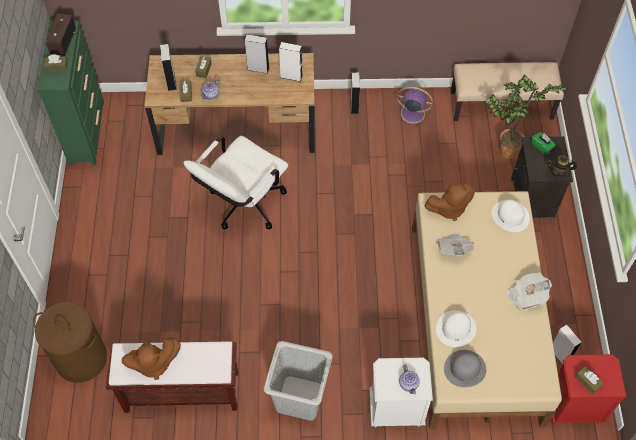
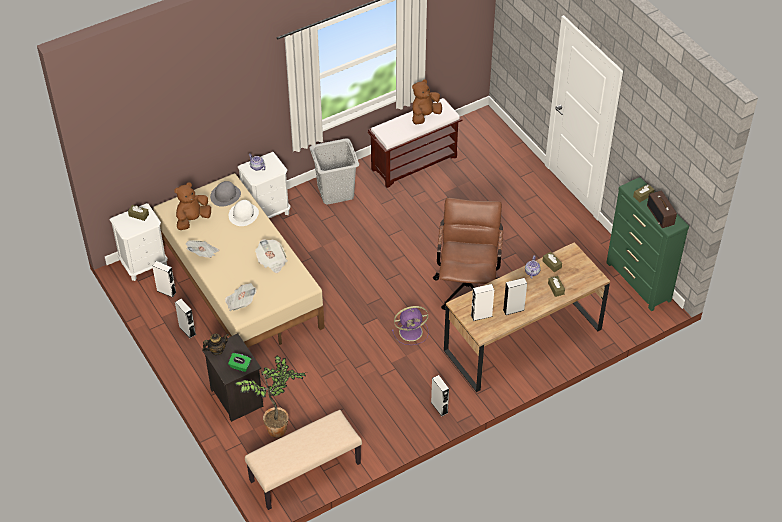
camera: 150 degrees right, 10 degrees down
(81, 359) = (494, 151): brown laundry basket -> none
(171, 81) = (572, 268): grey speaker -> grey speaker (187, 330)
(242, 207) = (467, 284): white office chair -> brown office chair
(411, 113) = (383, 424): purple fan -> purple fan (412, 332)
(449, 208) = (291, 287): brown plush toy -> brown plush toy (192, 220)
(510, 216) = (240, 302): white hat -> newspaper
(573, 406) = (144, 264): red nightstand -> white nightstand

